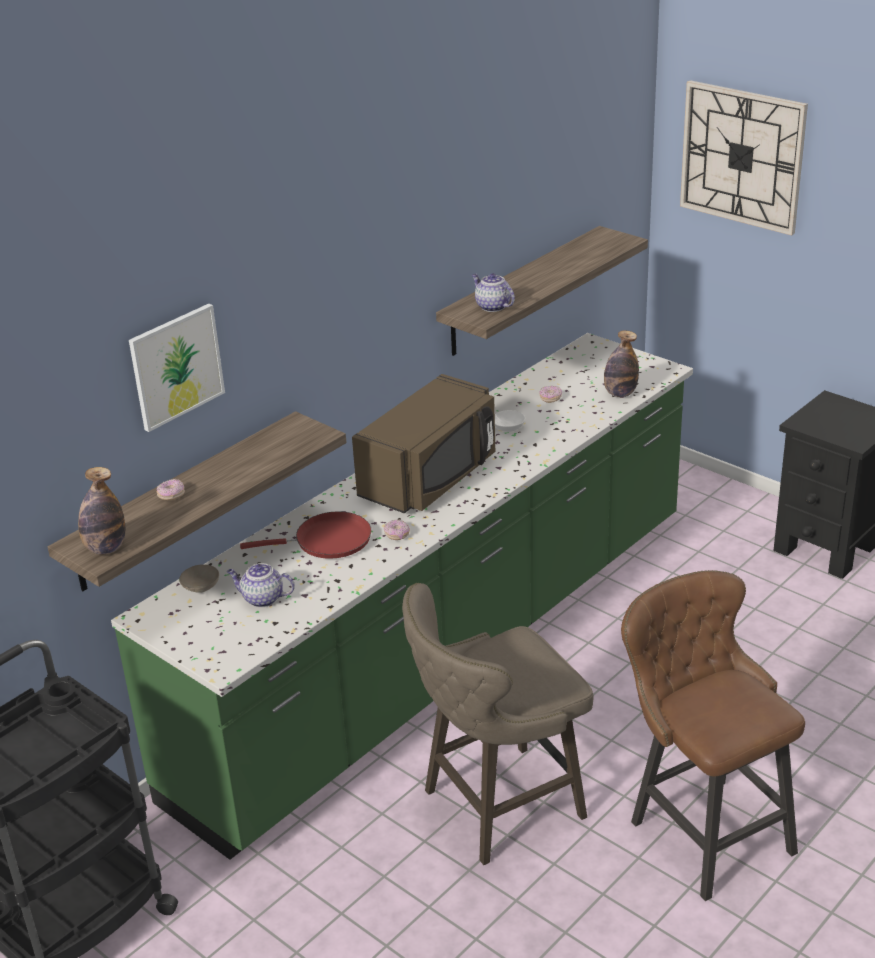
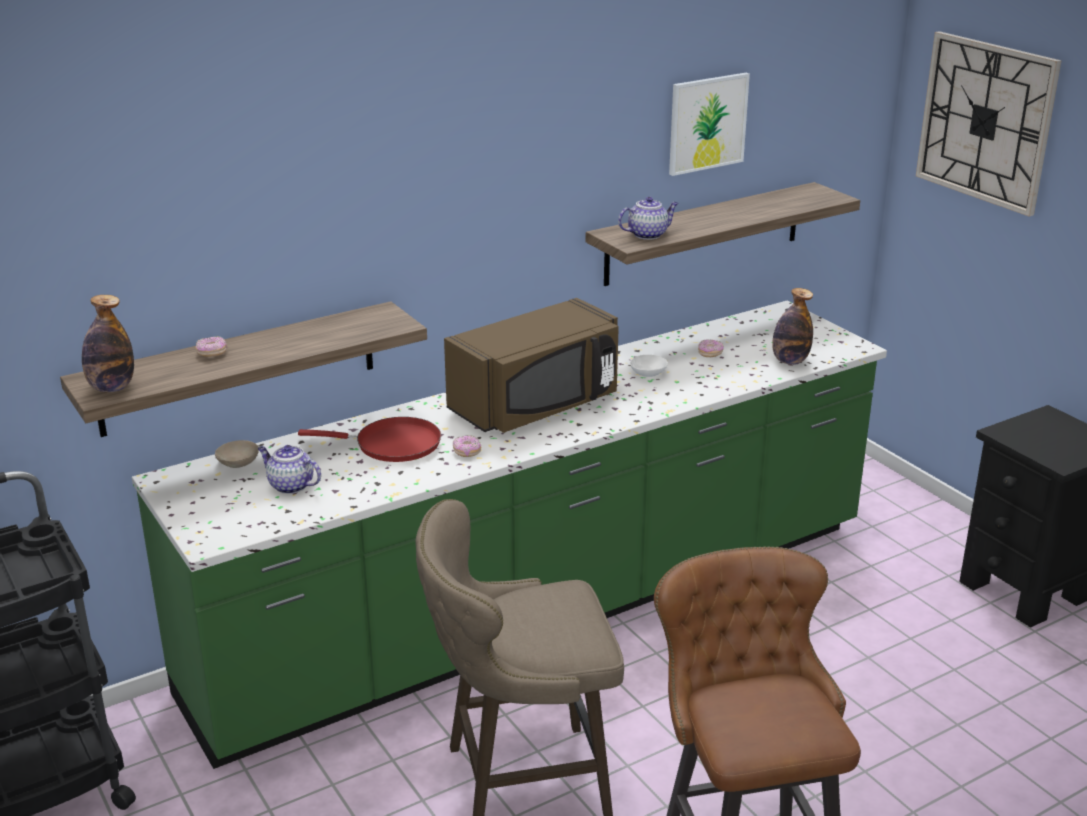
camera: 15 degrees right, 5 degrees down
(176, 366) = (239, 215): picture -> picture (707, 123)
(492, 306) = (648, 234): teapot -> teapot turned 90 degrees clockwise

